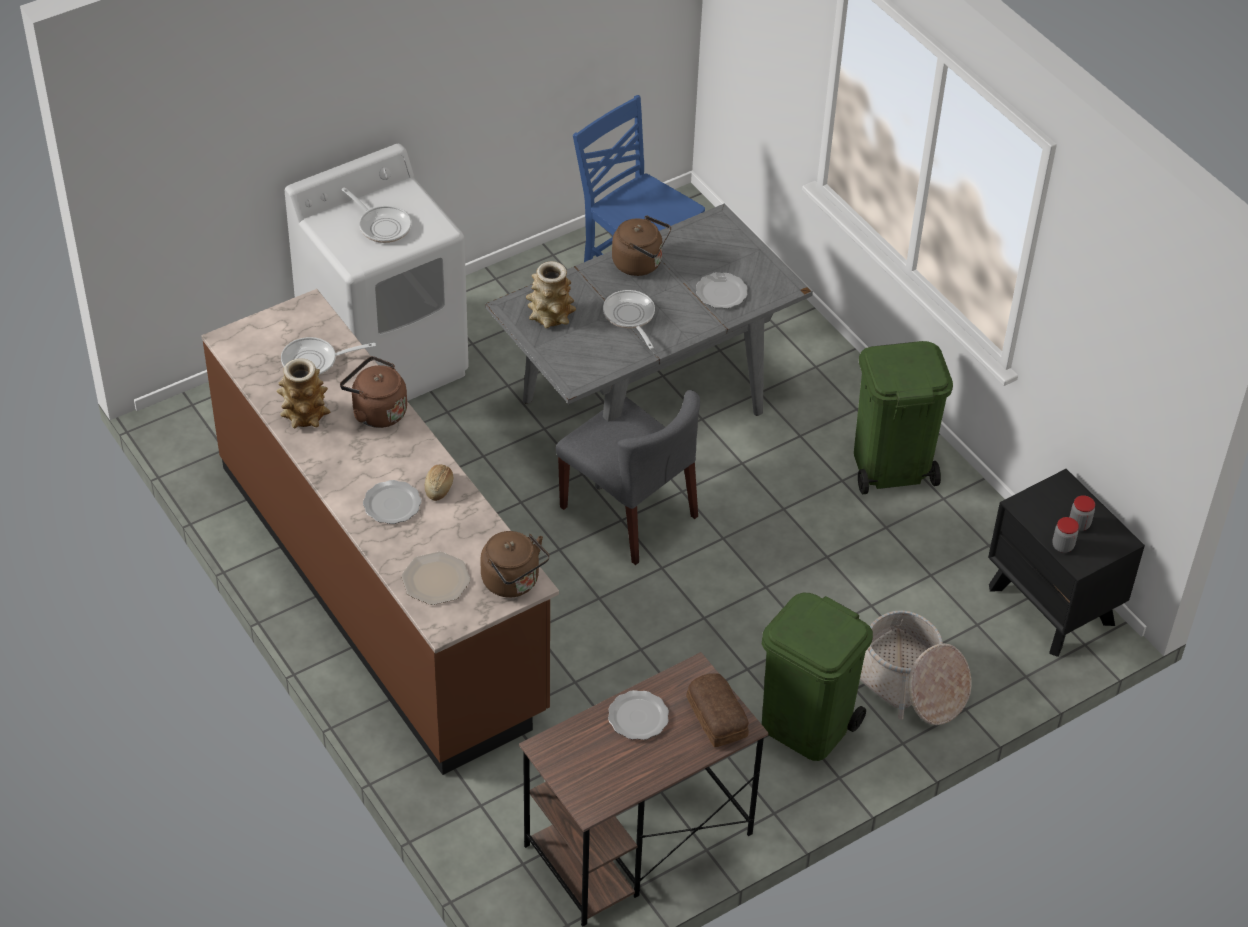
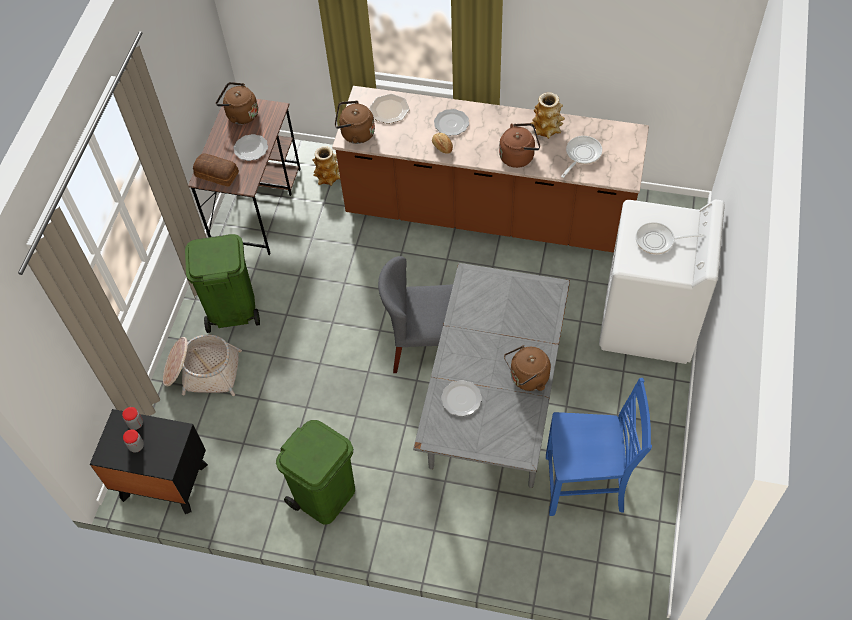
camera: 140 degrees right, 10 degrees up
(550, 315) = (529, 301): vase -> vase (328, 177)
(599, 779) = (240, 115): none -> brown kettle
(630, 317) = (488, 337): frying pan -> none

